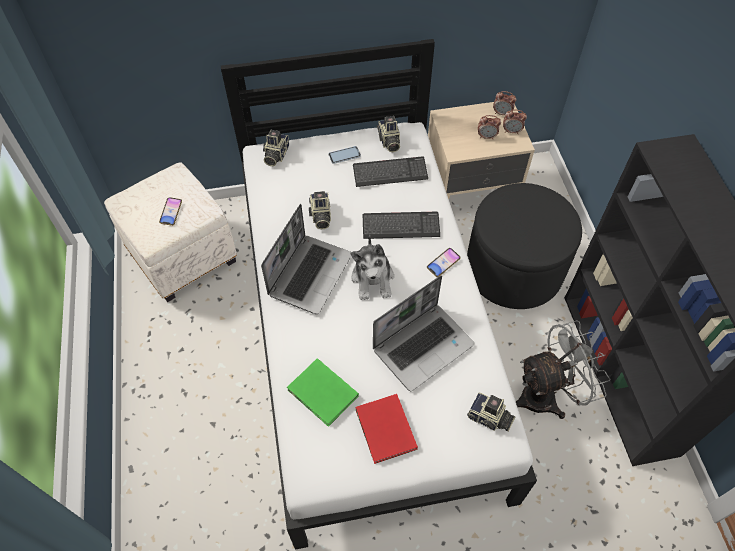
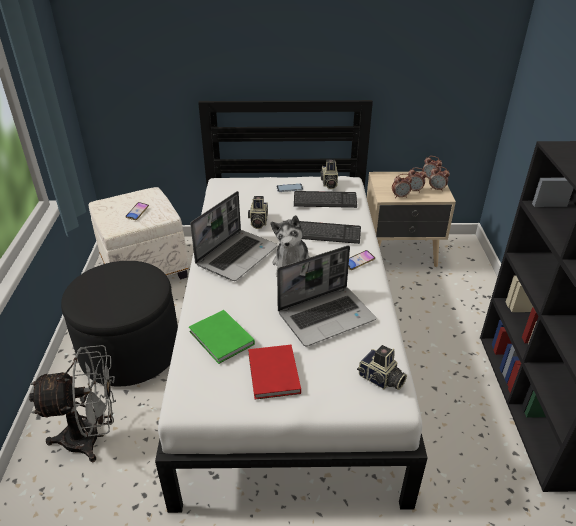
camera: 10 degrees right, 20 degrees down
(275, 155) = (233, 183): camera -> none
(472, 149) = (400, 196): none -> alarm clock
(513, 269) = (433, 311): black ottoman -> black ottoman (130, 351)
(546, 395) = (454, 413): grey fan -> grey fan (92, 437)

